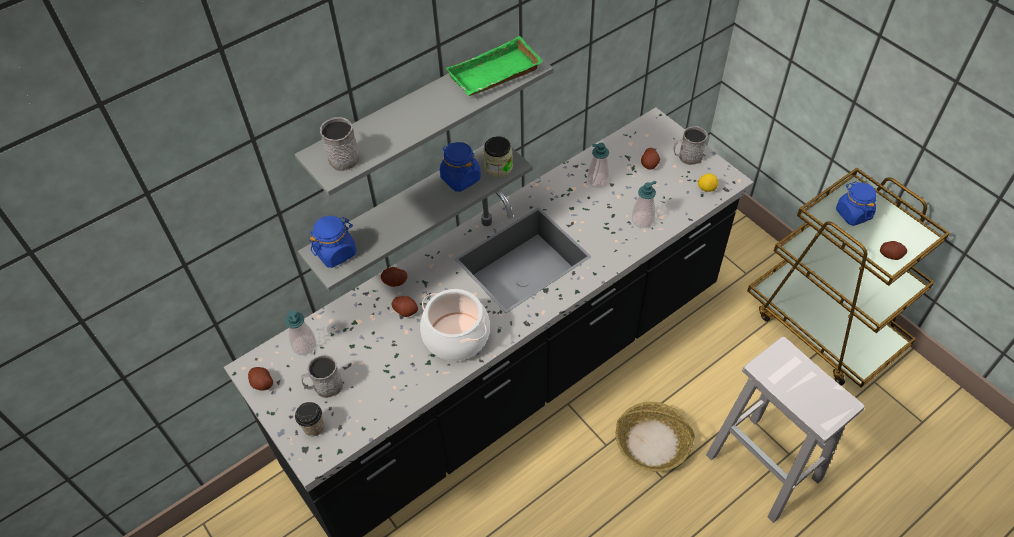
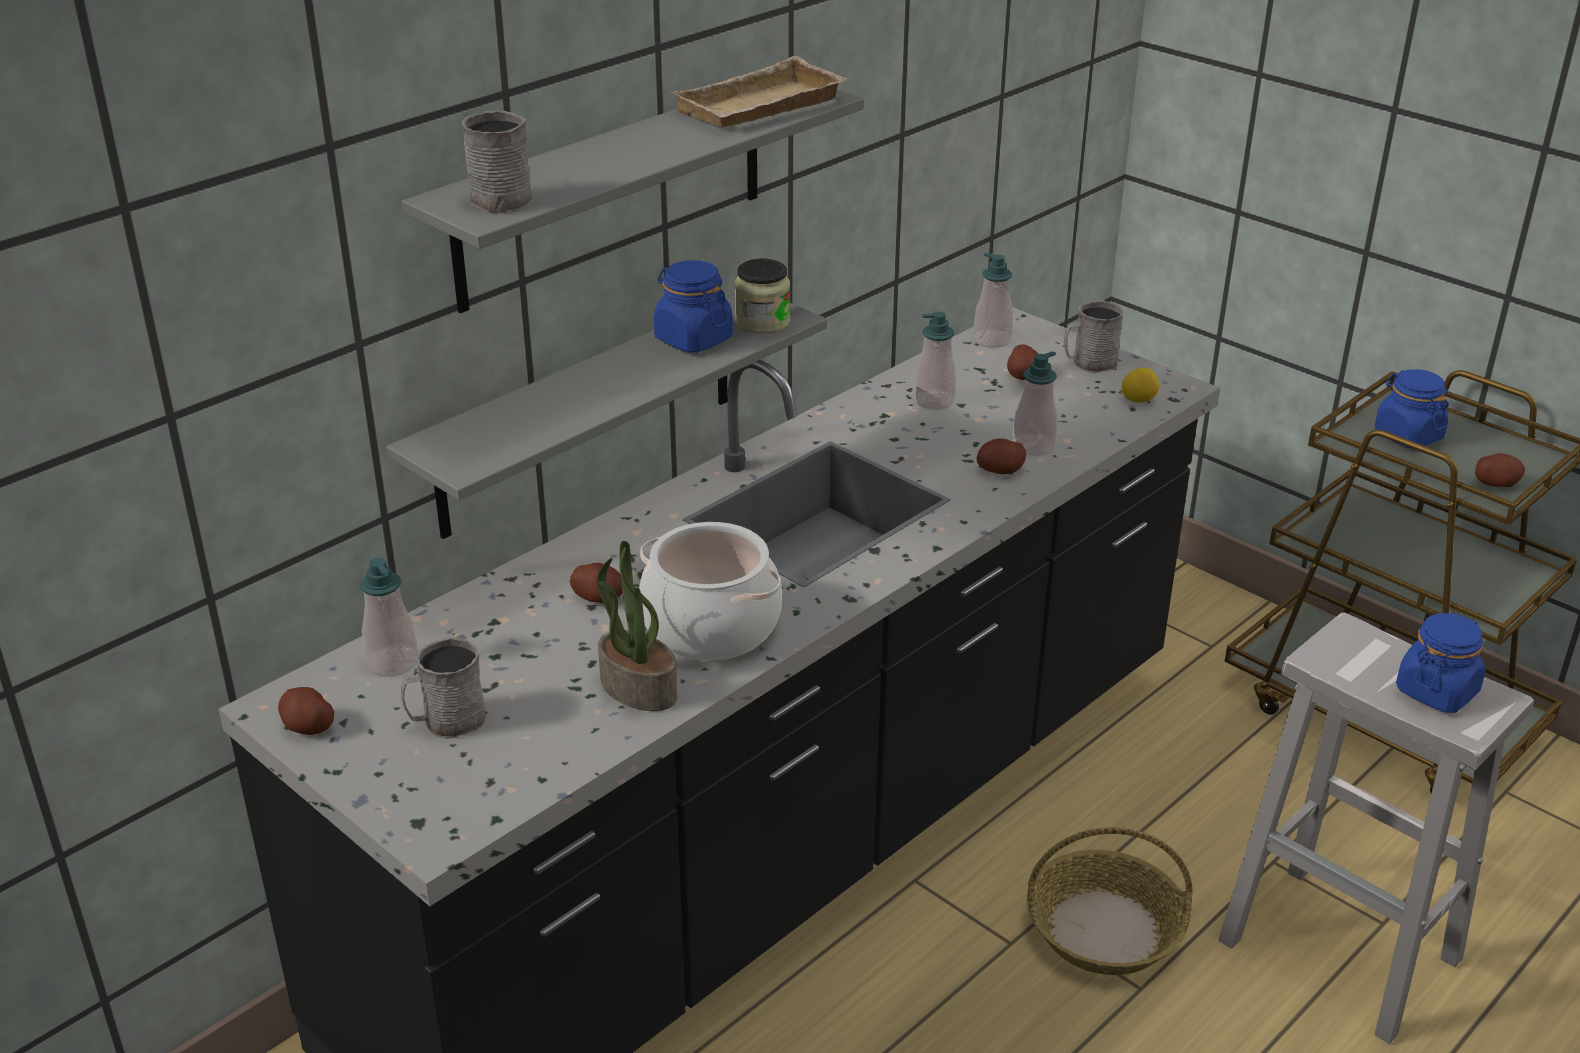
camera: 10 degrees left, 20 degrees down
(314, 427) = (432, 786): cup -> none
(336, 252) = (466, 443): blue jar -> blue jar (1436, 691)
(395, 282) = (568, 558): potato -> potato (1000, 471)
(414, 374) = (636, 688): none -> potted plant
(495, 76) = (760, 108): green tray -> beige tray
(639, 134) = (992, 340): none -> soap dispenser

